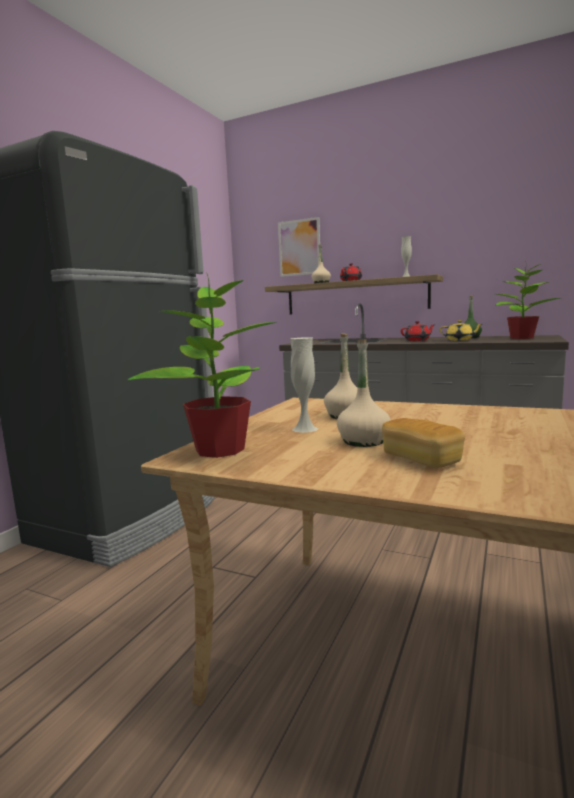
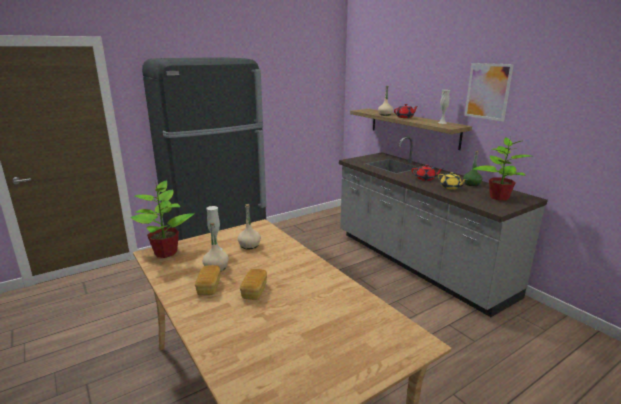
camera: 30 degrees right, 10 degrees up
(299, 247) = (383, 81): picture -> picture (487, 91)
(500, 444) = (254, 291): none -> bread

